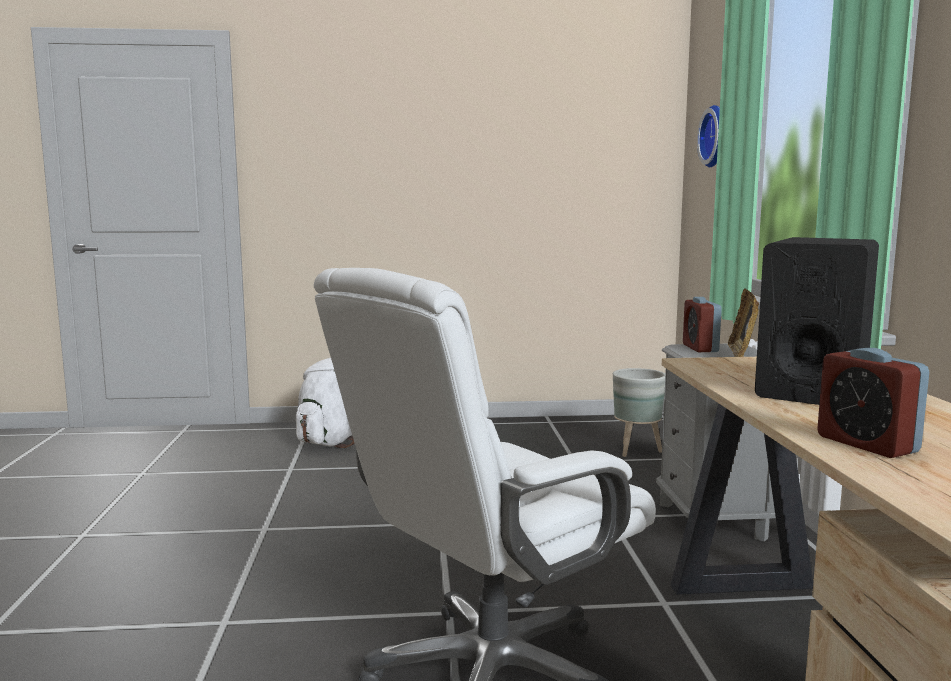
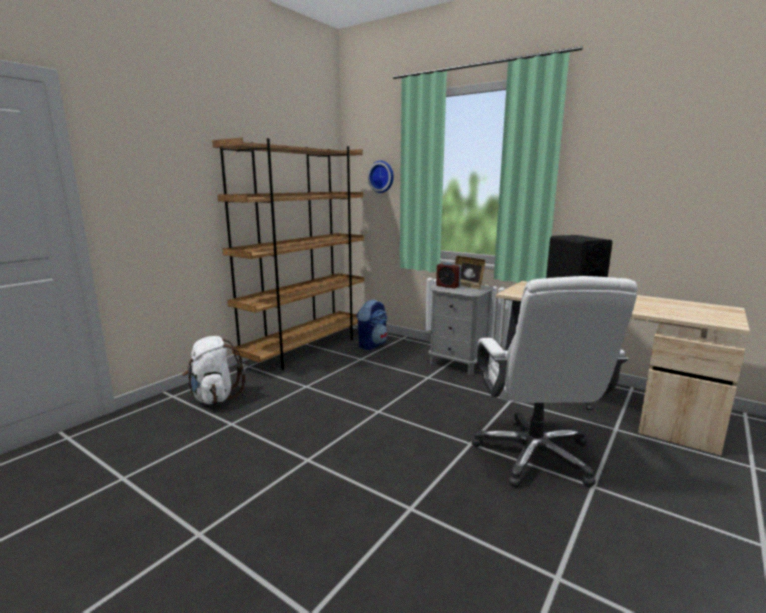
camera: 50 degrees left, 5 degrees up
(535, 428) = (306, 349): none -> brown bookcase
(636, 450) = (372, 344): grey planter -> backpack
(866, 444) = (648, 310): alarm clock -> none

